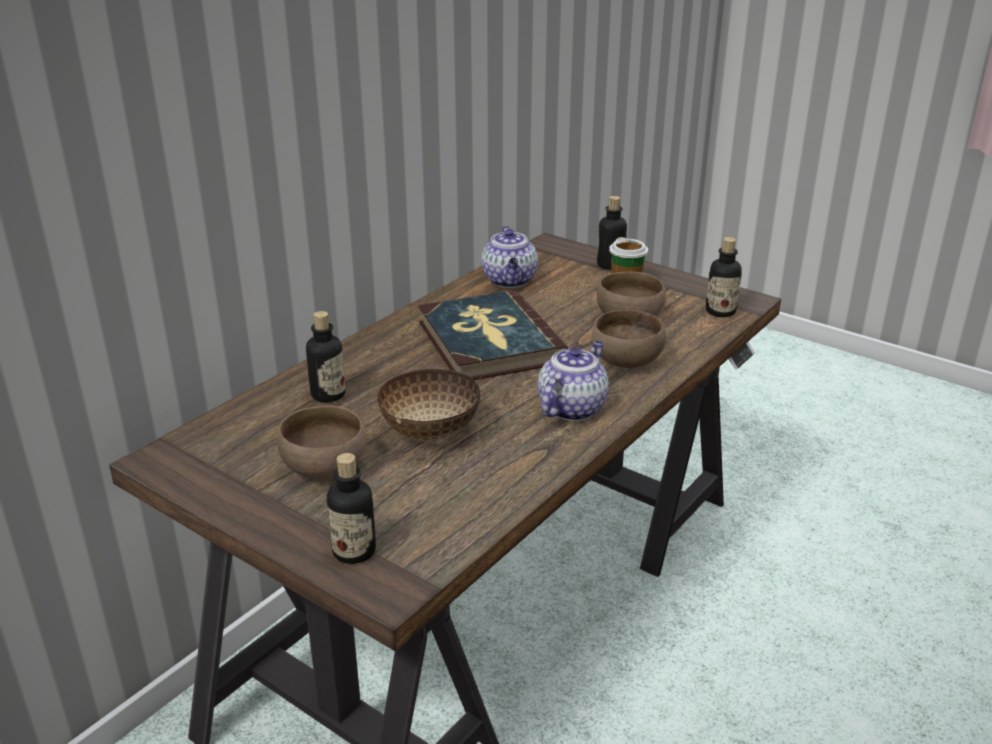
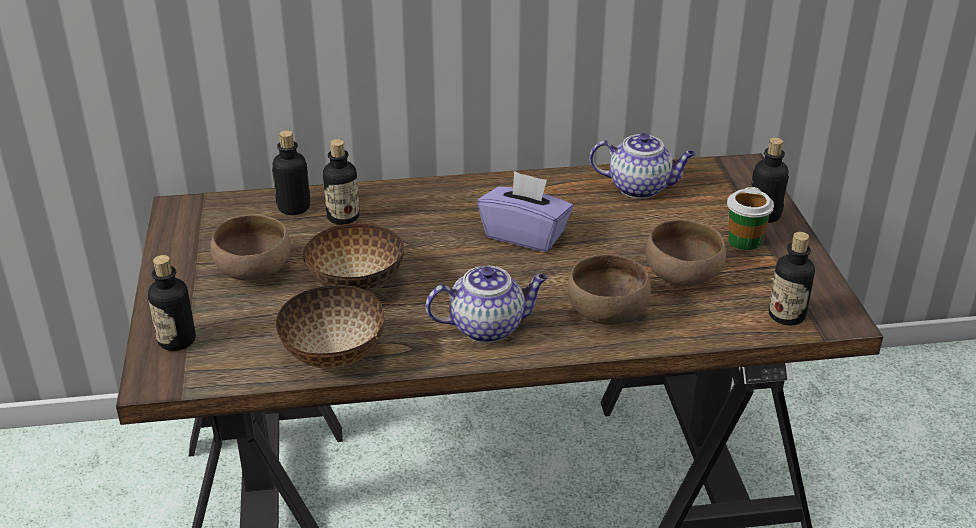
camera: 45 degrees right, 5 degrees up
(272, 408) = (294, 207): none -> bottle
(489, 342) = (525, 235): book -> purple tissue box
(502, 486) = (332, 356): none -> bowl
(510, 281) = (641, 187): teapot -> teapot turned 120 degrees counterclockwise

